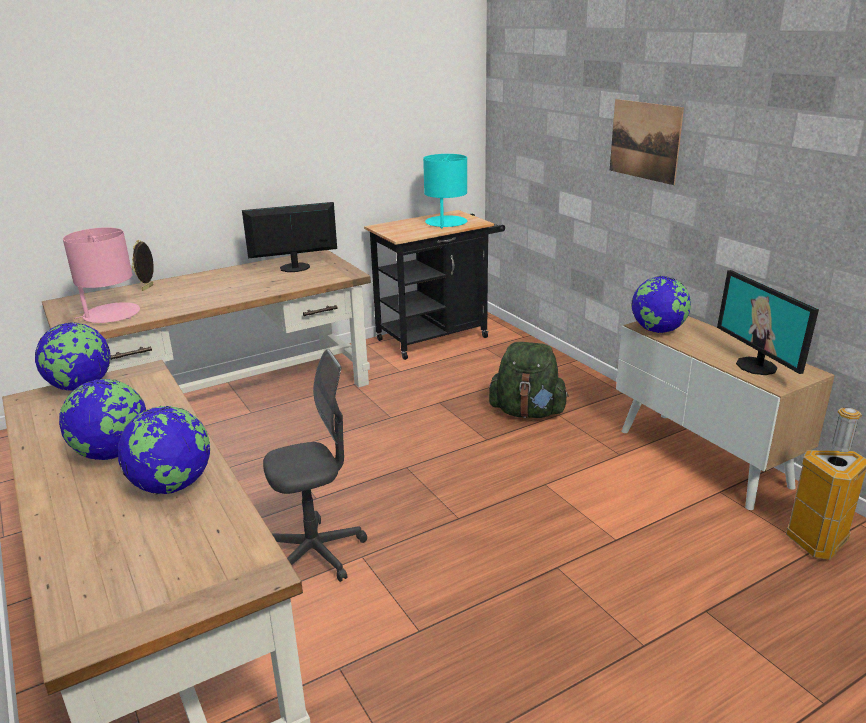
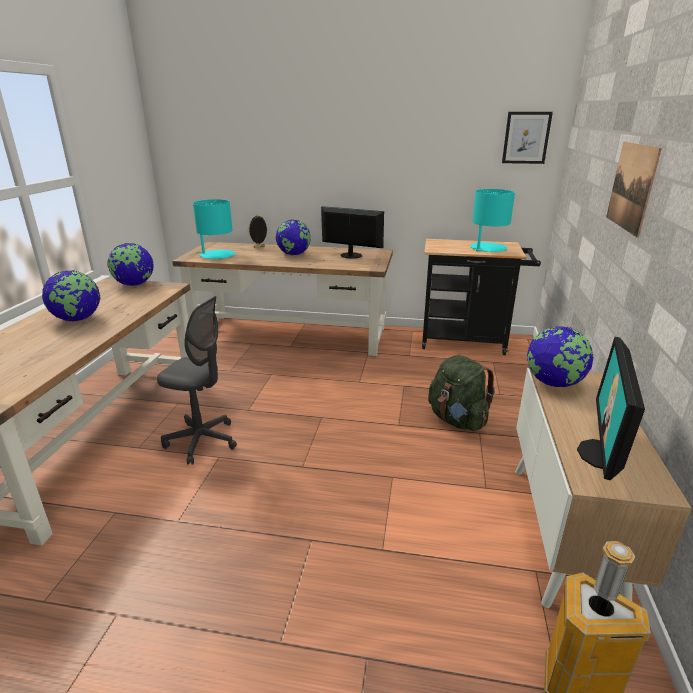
camera: 40 degrees right, 0 degrees up
(111, 314) = (217, 255): pink table lamp -> turquoise table lamp
(172, 486) = (60, 345): globe -> globe (294, 254)
(448, 93) = (526, 138): none -> picture

